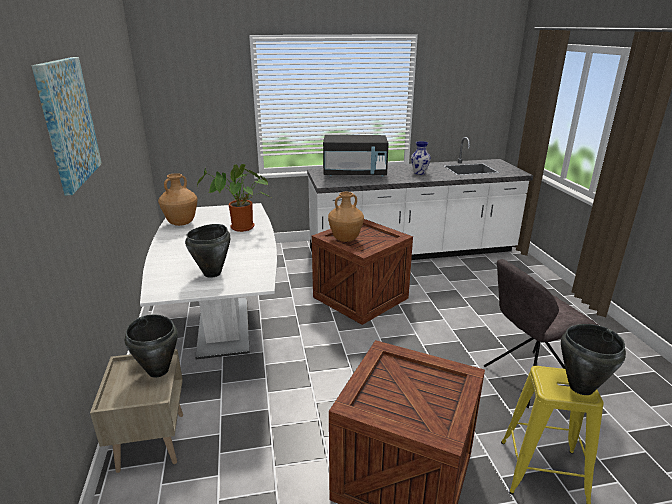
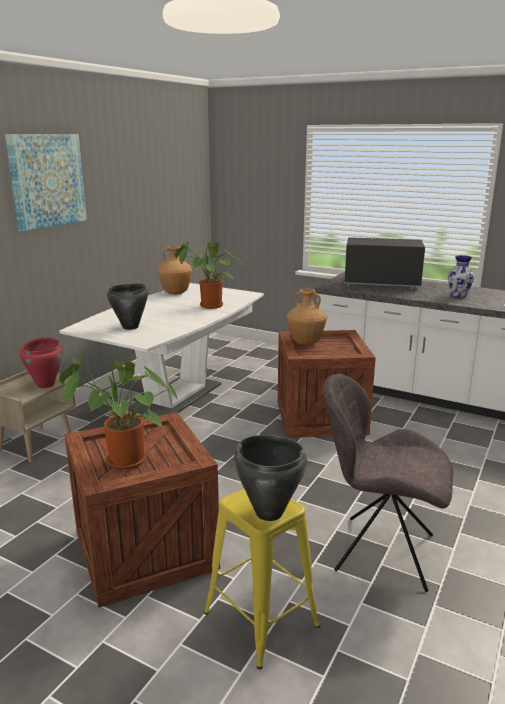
camera: 40 degrees right, 5 degrees down
(158, 370) = (46, 385): black cooking pot -> red cooking pot
(355, 174) = (381, 283): black microwave -> black microwave turned 150 degrees clockwise
(418, 408) = (122, 462): none -> potted plant

